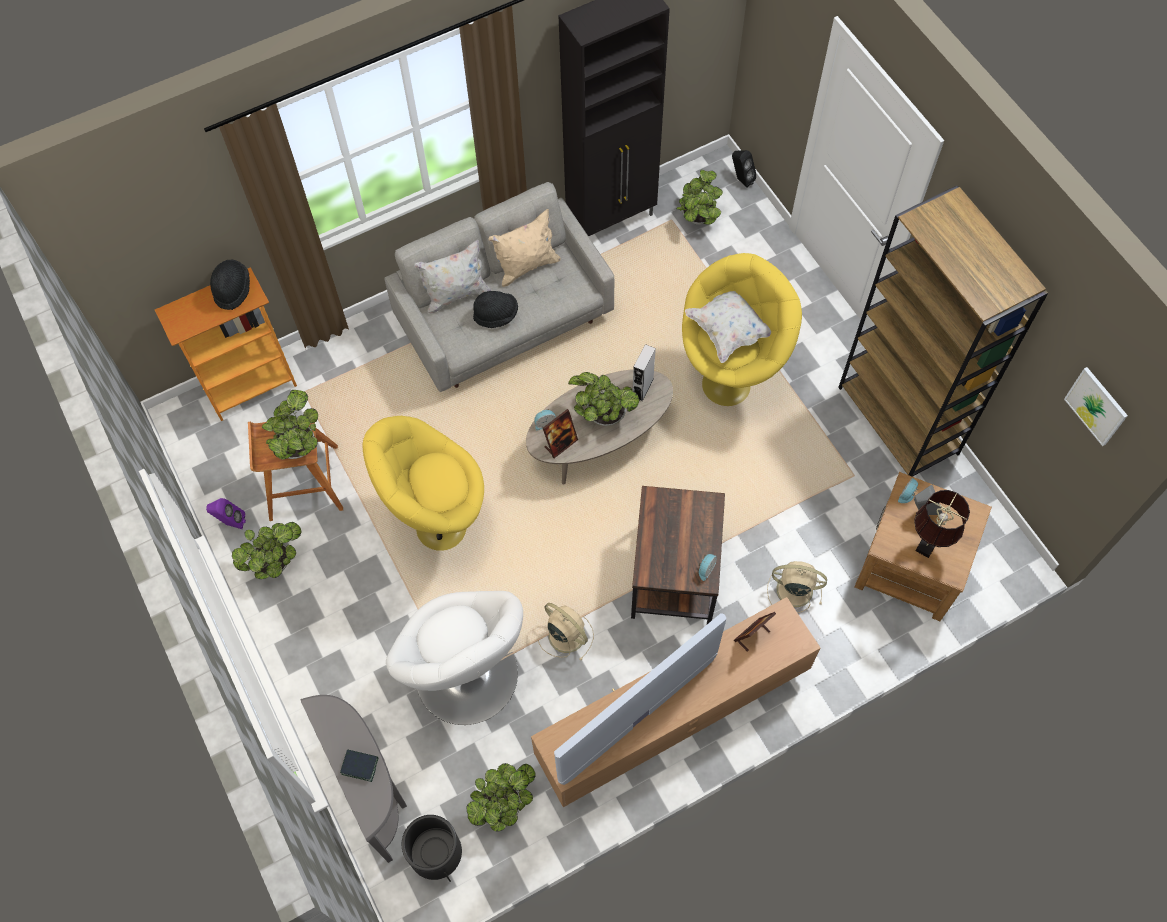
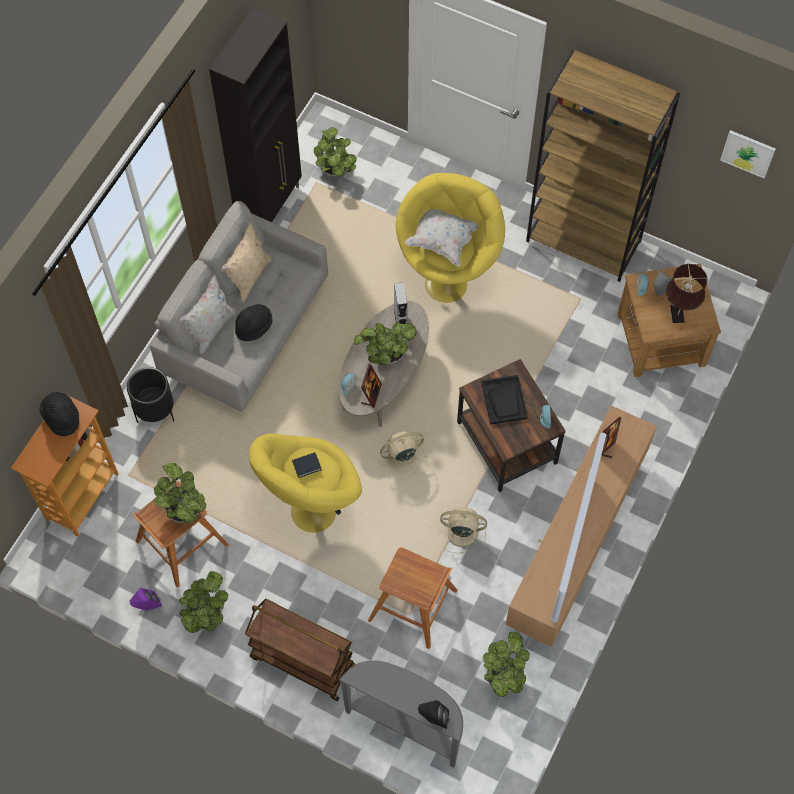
camera: 35 degrees left, 0 degrees up
(326, 663) = (302, 662): none -> brown cart
(360, 766) = (417, 696): book -> book (306, 466)
(438, 856) = (485, 740): black planter -> black planter (156, 412)
(467, 677) = (413, 606): white armchair -> brown stool
(677, 525) = (504, 400): none -> black tray
(741, 179) = (346, 123): black speaker -> black speaker (433, 719)
(792, 589) = (595, 404): beige fan -> beige fan (400, 458)

